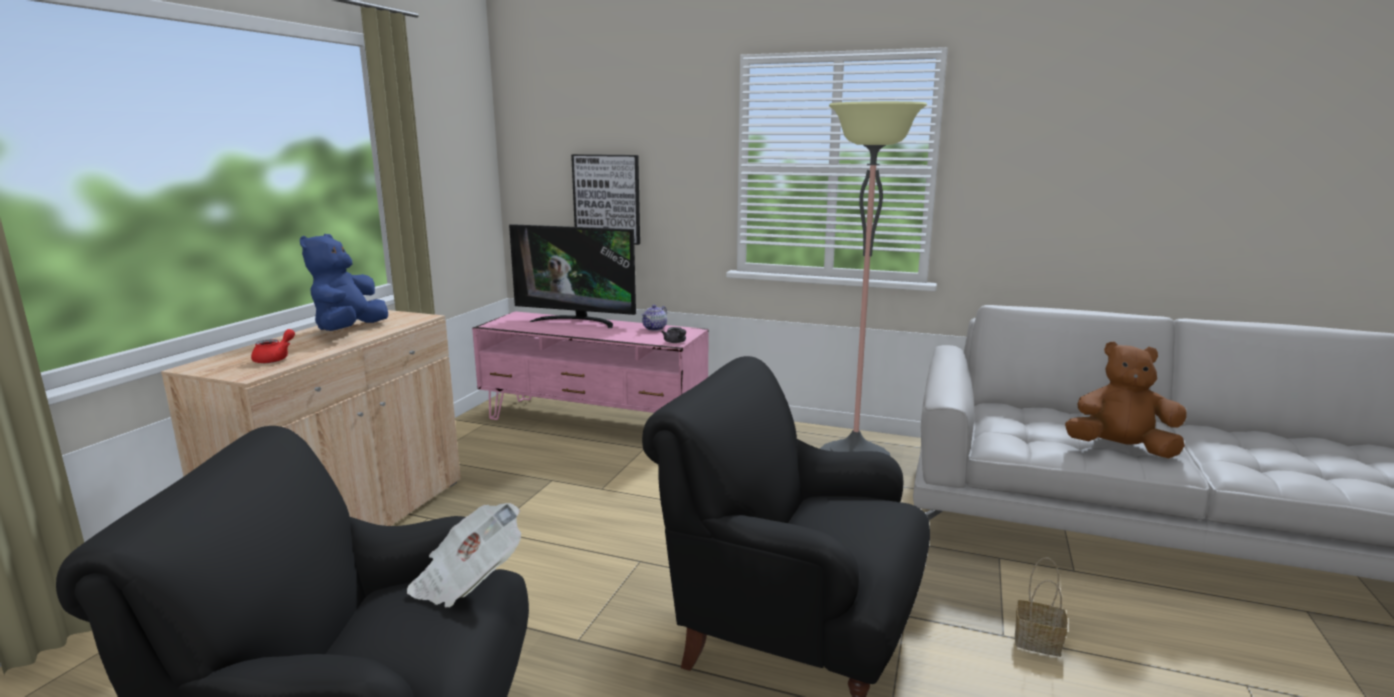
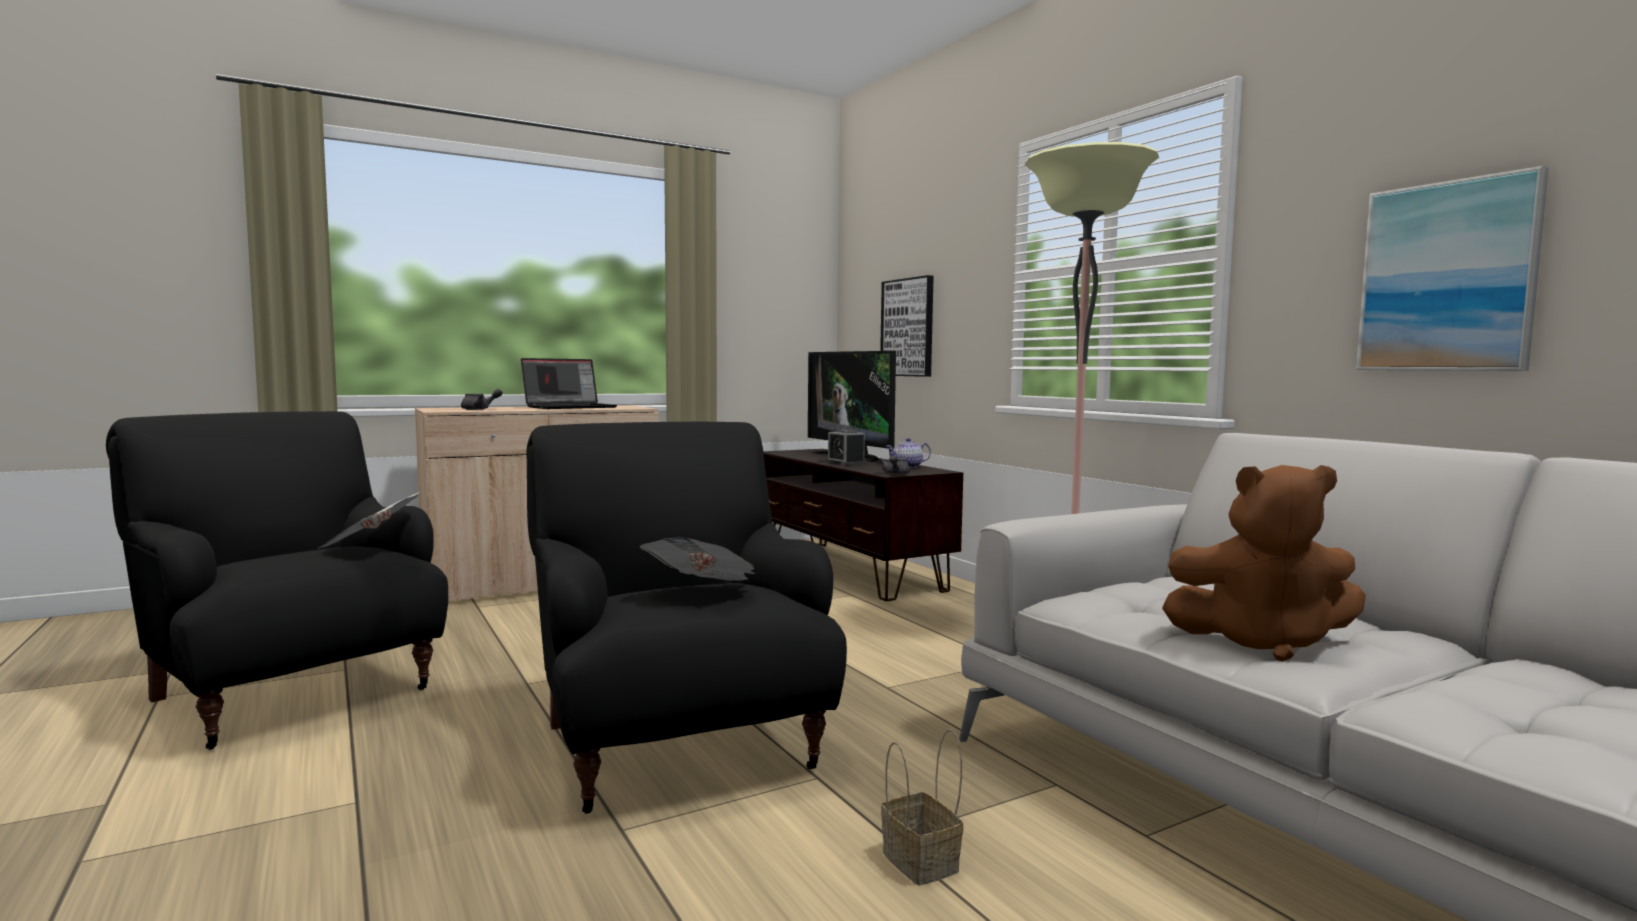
camera: 40 degrees right, 10 degrees down
(275, 359) = (480, 409): red teapot -> grey teapot
(349, 330) = (570, 407): blue plush toy -> laptop
(594, 421) = (848, 569): pink tv stand -> brown tv stand
(597, 332) = (845, 463): none -> alarm clock
(861, 520) = (703, 592): none -> newspaper
(1080, 203) = (1447, 277): none -> picture
(1120, 449) = (1261, 643): brown plush toy -> brown plush toy turned 135 degrees clockwise

